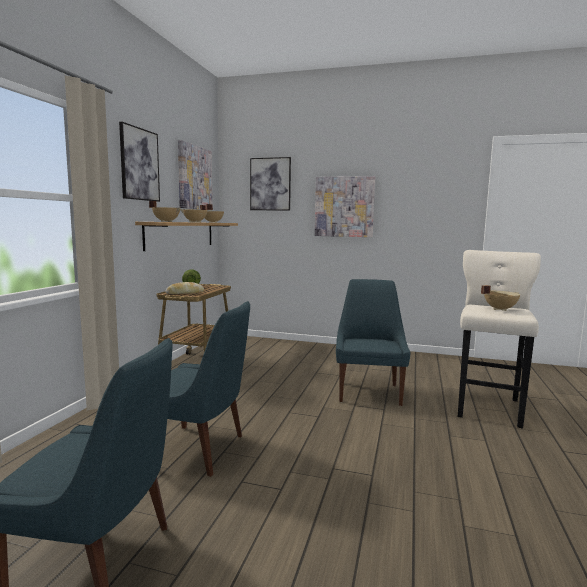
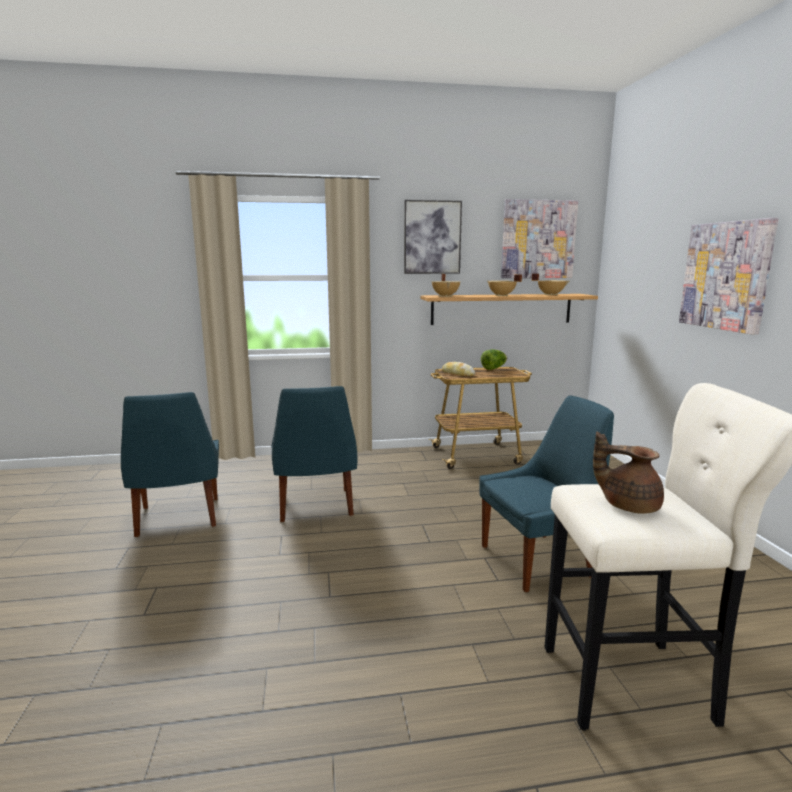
camera: 65 degrees right, 5 degrees up
(270, 184) = (645, 239): picture -> none
(499, 309) = (628, 505): beige cooking pot -> brown teapot

